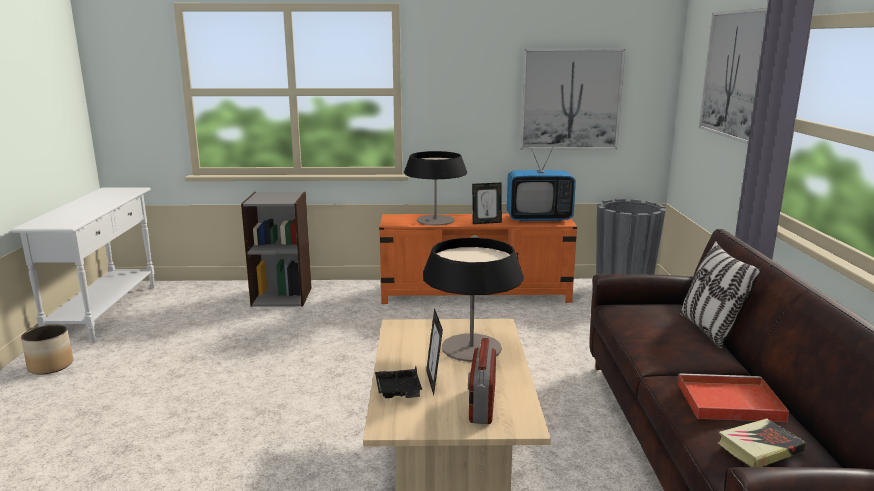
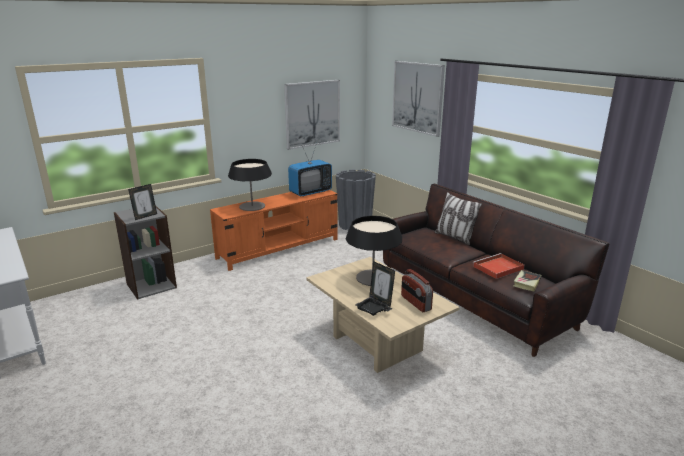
camera: 35 degrees left, 5 degrees up
(51, 366) = (35, 391): planter -> none
(486, 222) = (285, 201): picture frame -> picture frame (145, 216)

